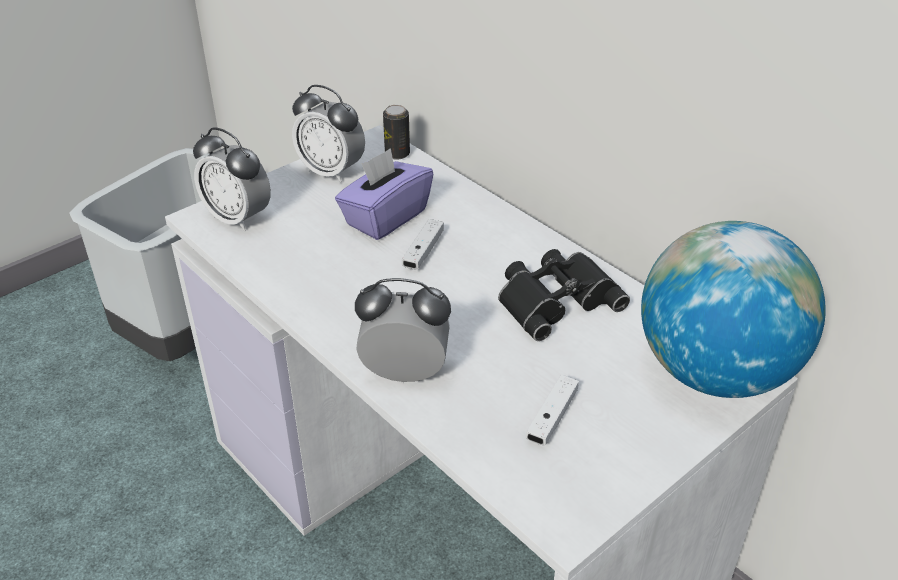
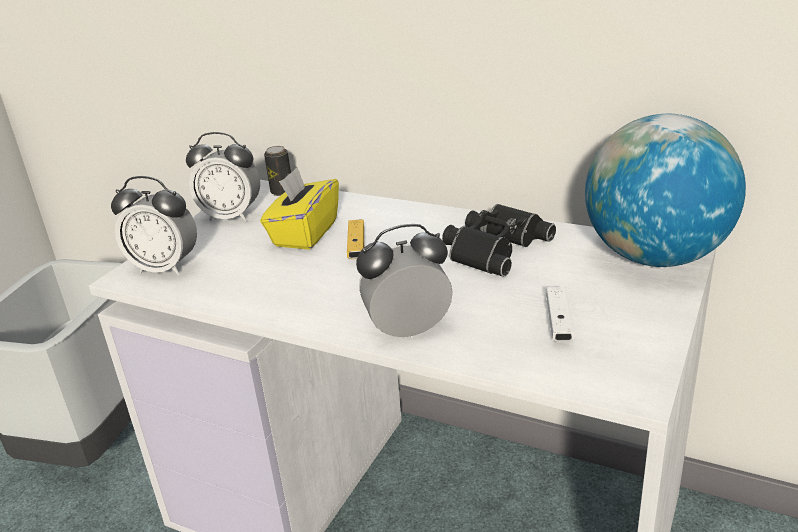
camera: 20 degrees left, 10 degrees down
(385, 217) = (304, 233): purple tissue box -> yellow tissue box
(423, 251) = (356, 247): white game controller -> yellow game controller

